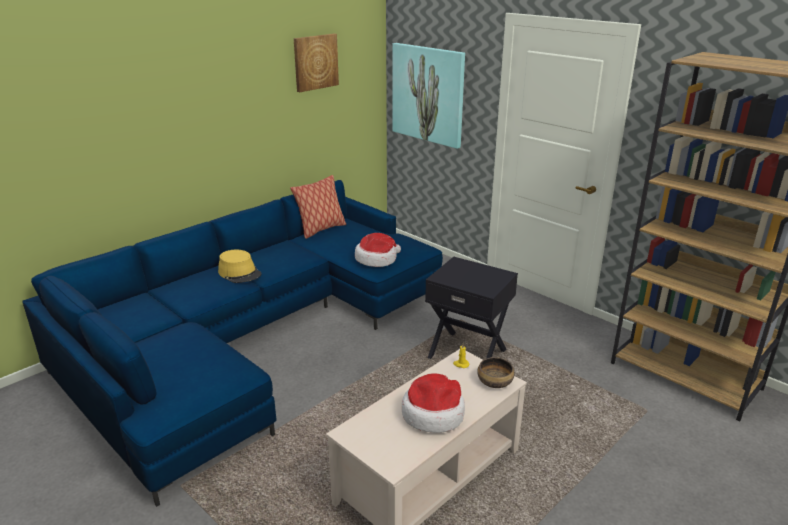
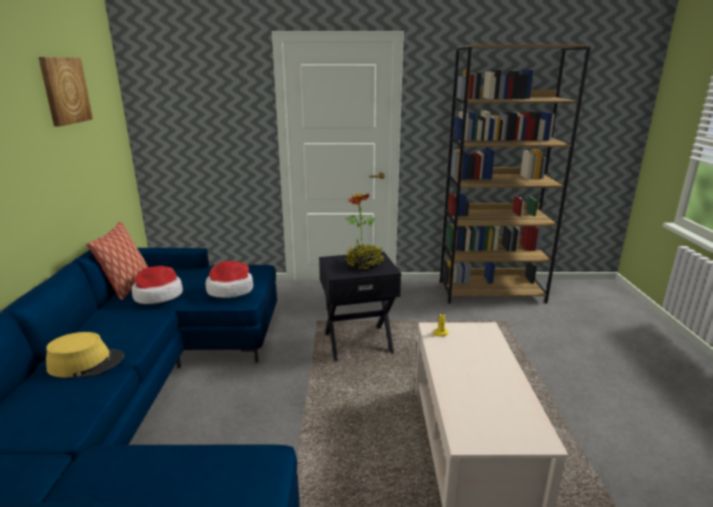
camera: 45 degrees left, 5 degrees down
(428, 94) = (188, 123): picture -> none
(433, 413) = (489, 379): hat -> hat (158, 295)
(477, 277) = (364, 264): none -> potted plant
(495, 381) = (480, 332): bowl -> none

